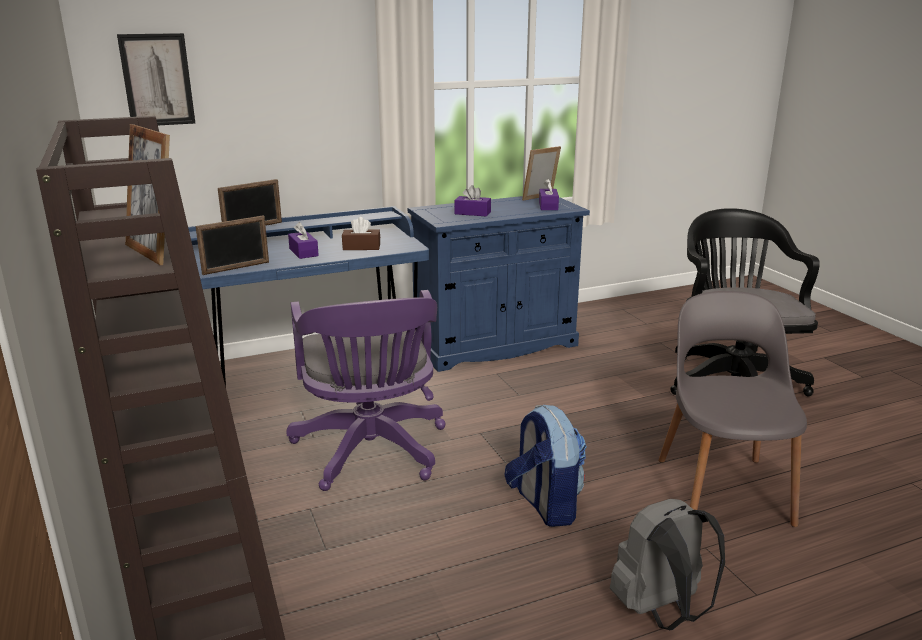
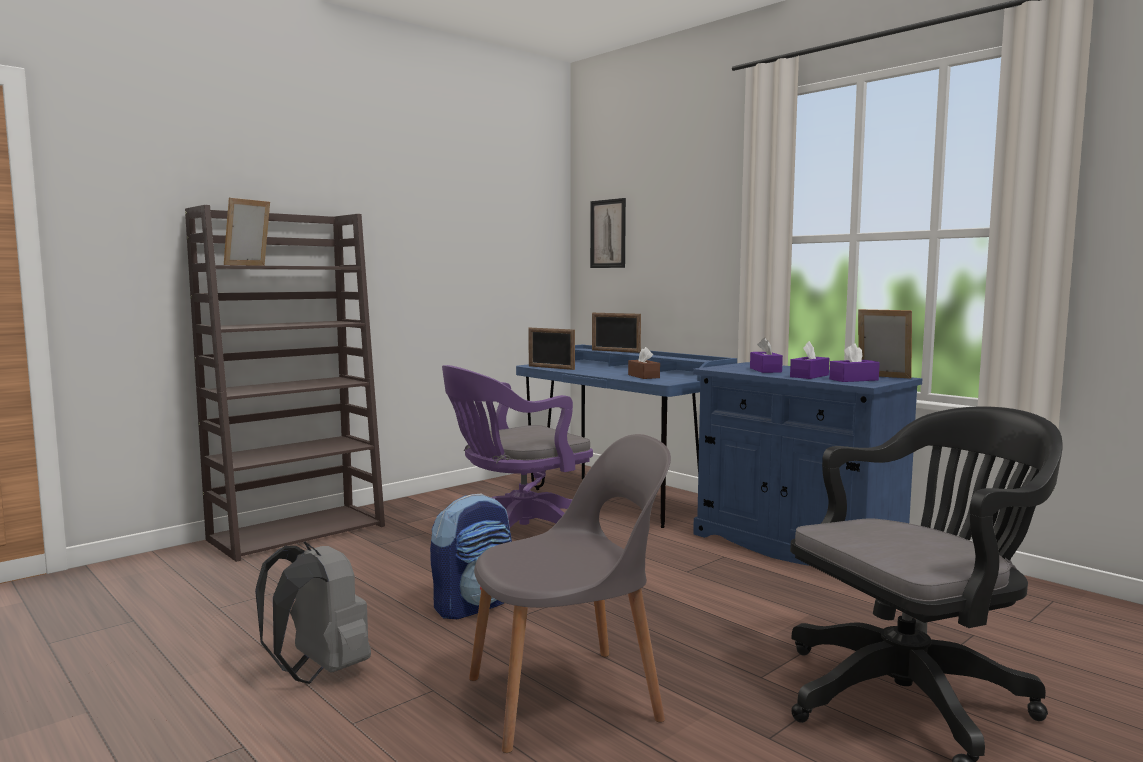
camera: 70 degrees right, 15 degrees down
(303, 252) = (608, 371): purple tissue box -> purple tissue box (809, 376)

